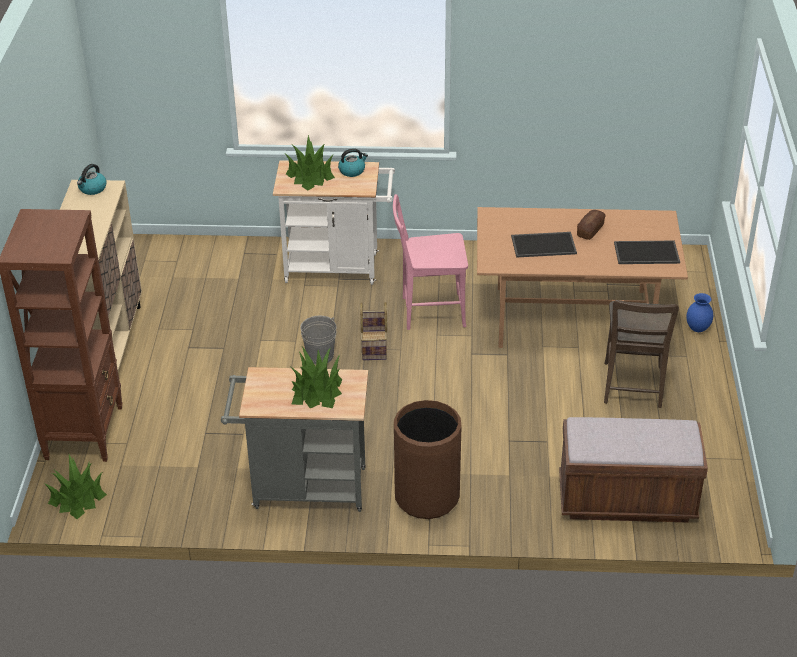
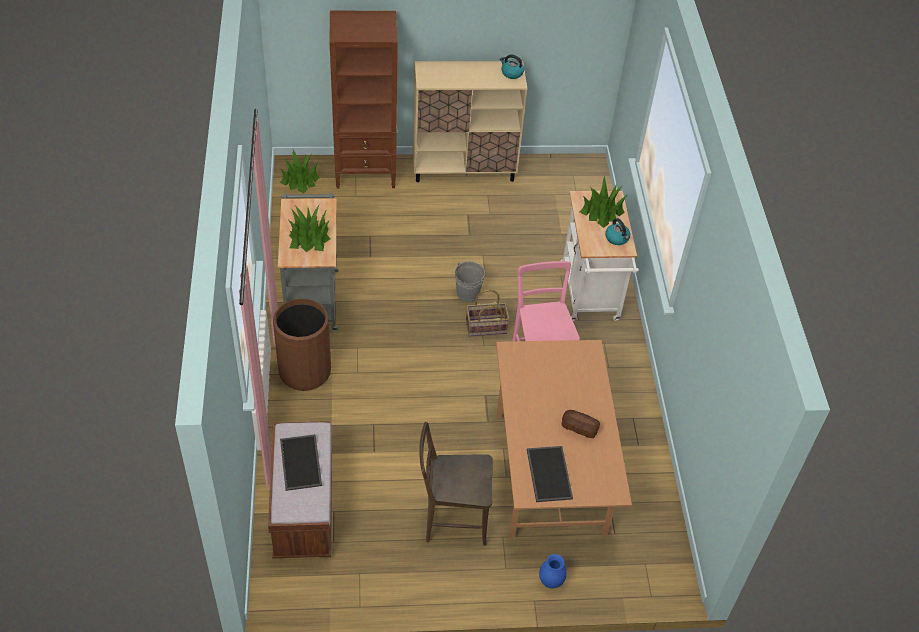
camera: 80 degrees right, 10 degrees up
(544, 244) = (548, 390): tray -> tray (302, 463)

